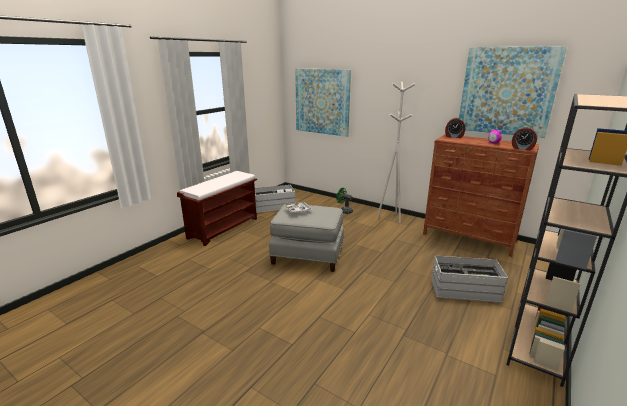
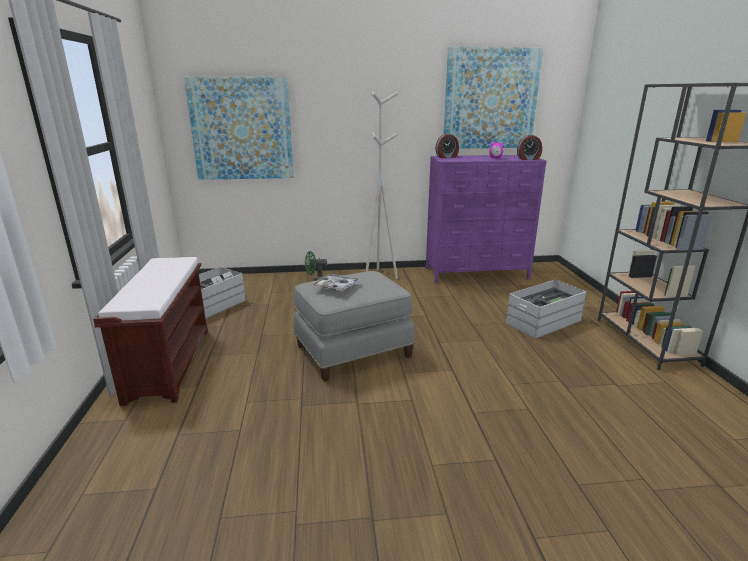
camera: 40 degrees left, 0 degrees up
(469, 237) = (476, 273): brown dresser -> purple dresser

